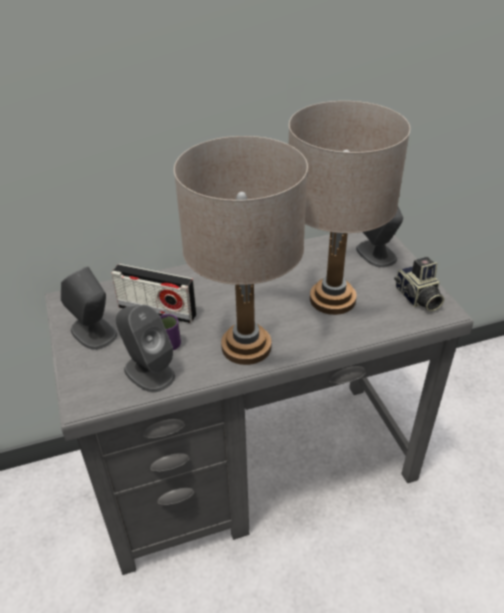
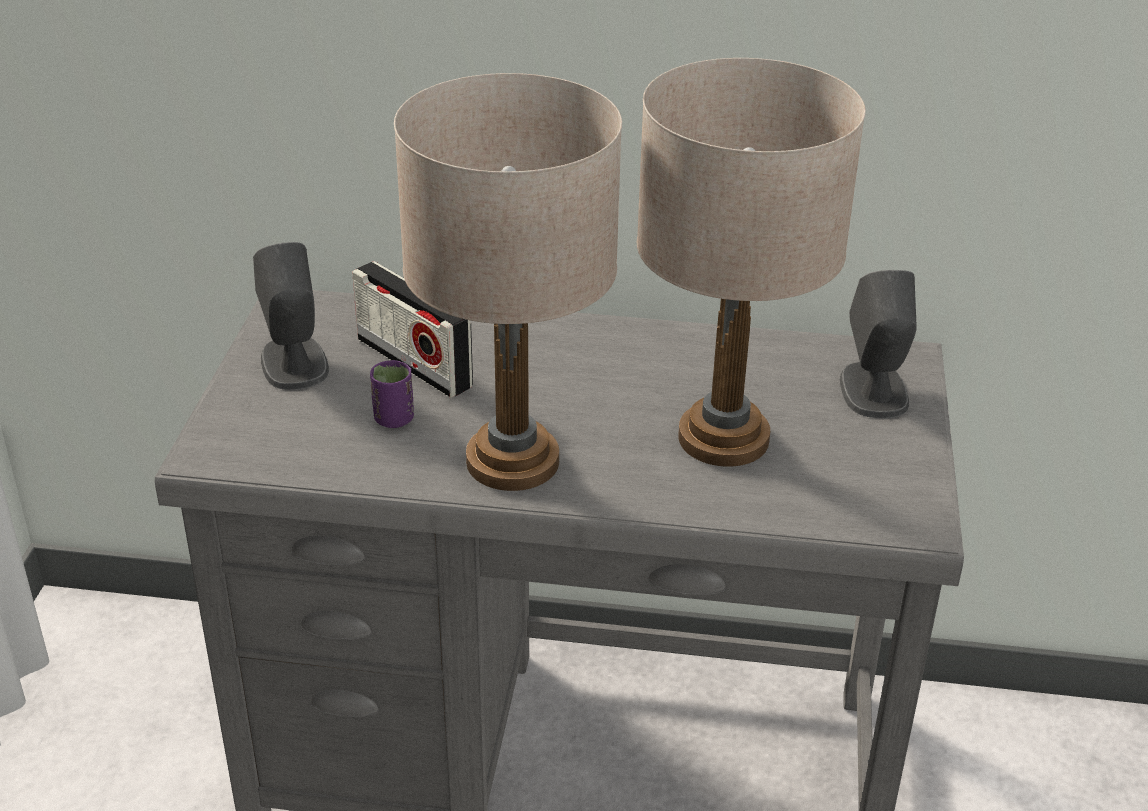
camera: 25 degrees right, 5 degrees down
(149, 372) = (332, 446): grey speaker -> none
(417, 298) = (885, 486): camera -> none

